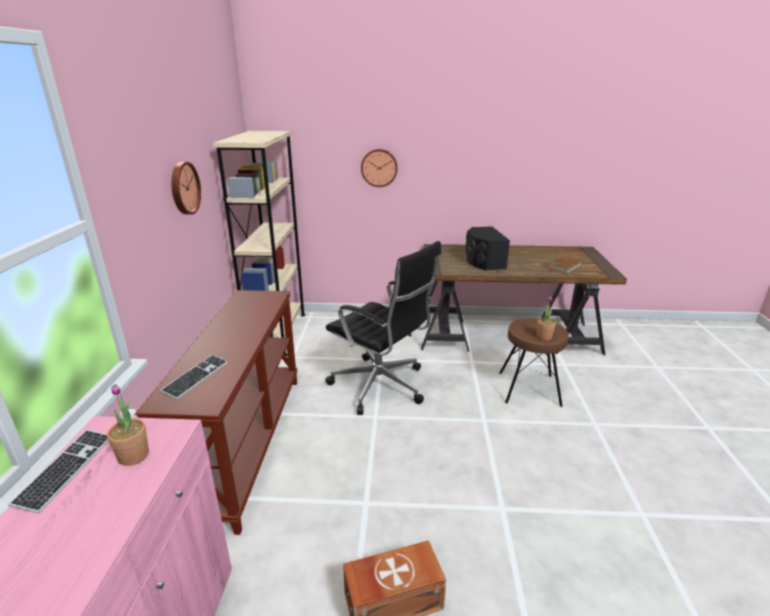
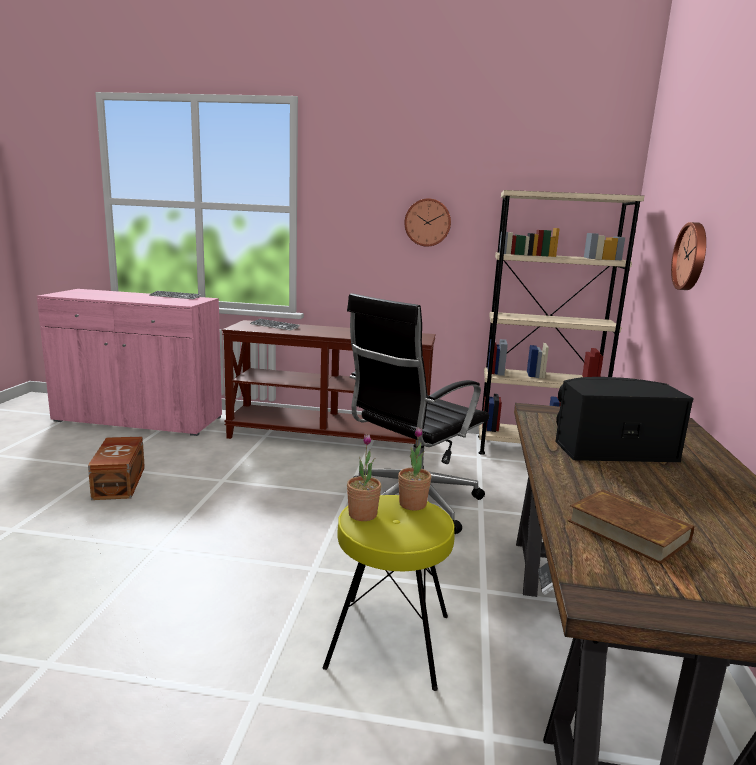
camera: 95 degrees right, 10 degrees down
(133, 456) = (172, 301): potted plant -> potted plant (412, 504)
(528, 389) = (388, 639): brown stool -> yellow stool

